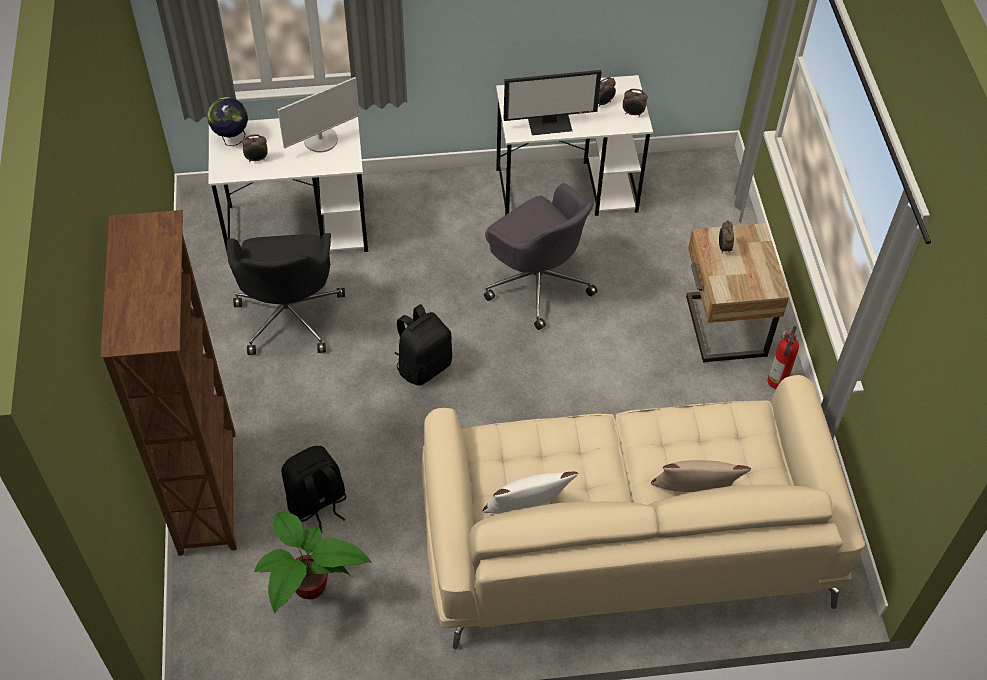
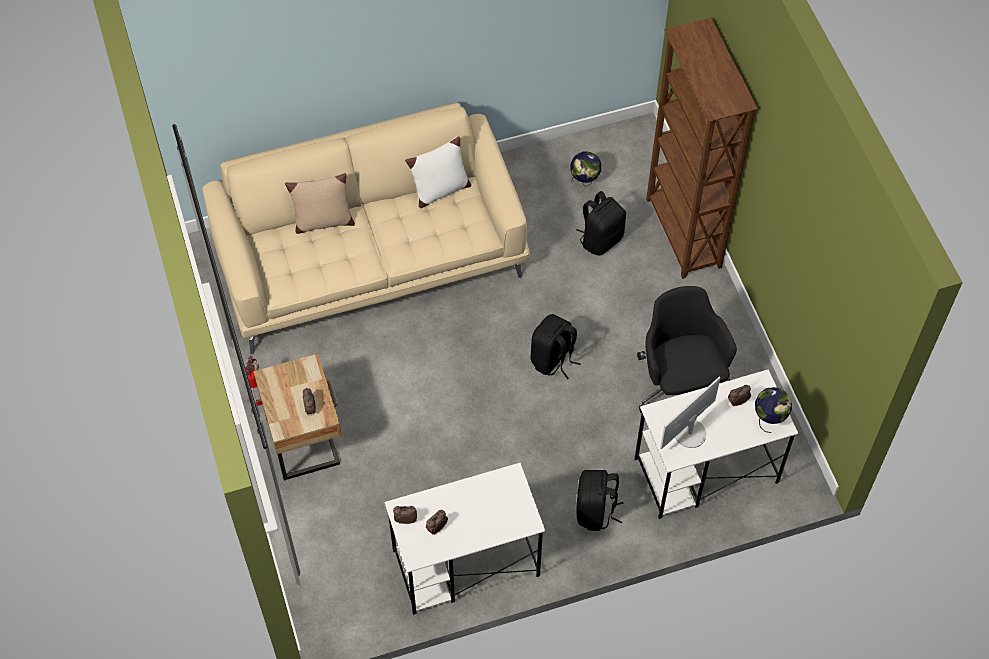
camera: 170 degrees right, 5 degrees up
(309, 593) = (584, 181): potted plant -> globe
(424, 212) = (595, 511): none -> black backpack
(537, 281) = (475, 456): grey office chair -> none
(550, 123) = (483, 492): monitor -> none

